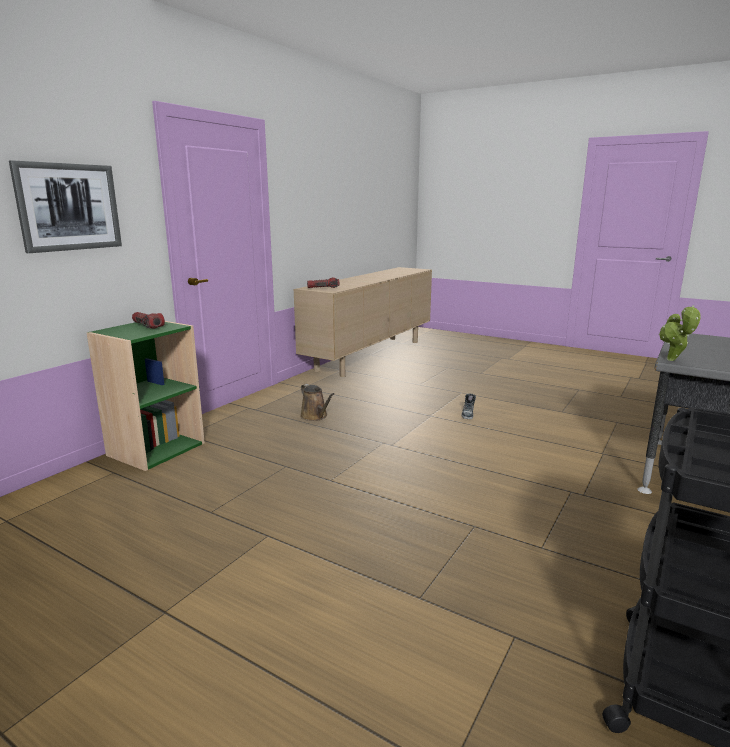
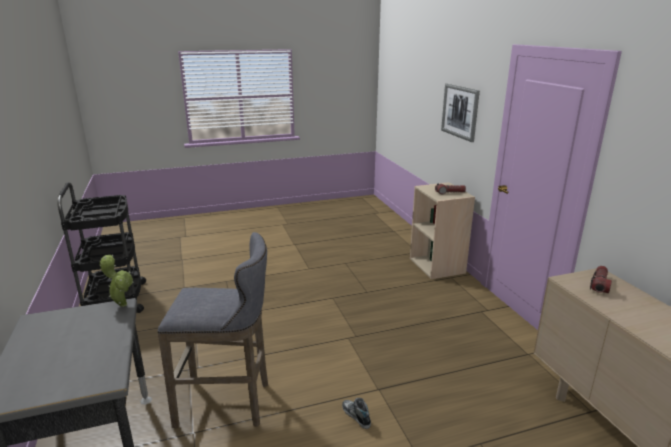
camera: 130 degrees right, 5 degrees up
(156, 448) = (437, 266): green bookcase -> beige bookcase
(315, 416) = (438, 330): brown watering can -> none
(558, 455) = (228, 403): none -> grey stool

